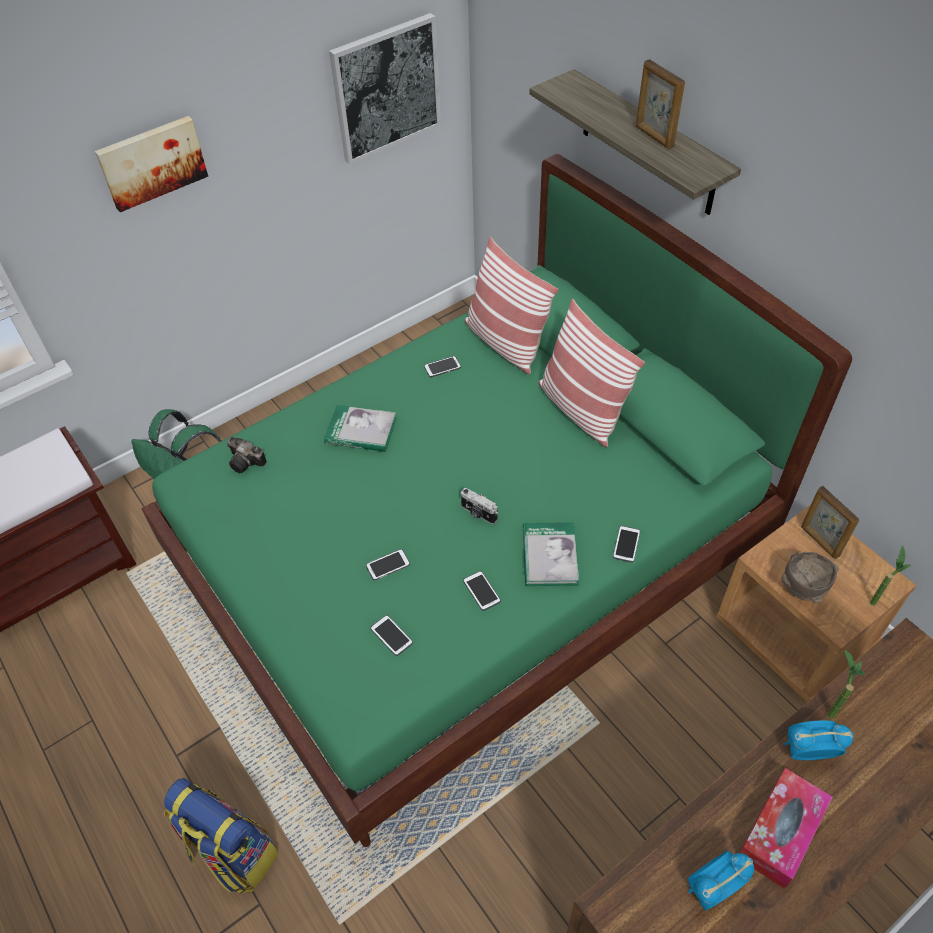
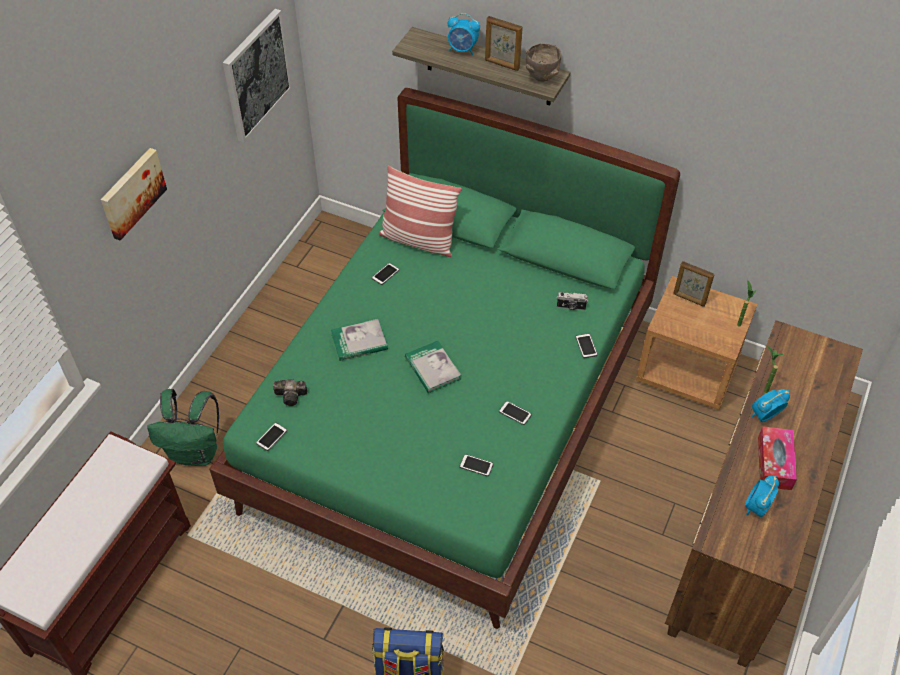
camera: 30 degrees left, 0 degrees up
(388, 565) = (442, 423): phone -> phone (271, 437)
(478, 513) = (480, 365): camera -> camera (571, 307)
(549, 556) = (543, 373): book -> book (432, 368)
(581, 409) = (502, 268): pillow -> none
(616, 108) = (462, 50): none -> alarm clock
(801, 591) = (695, 334): brown bowl -> brown bowl (541, 78)

